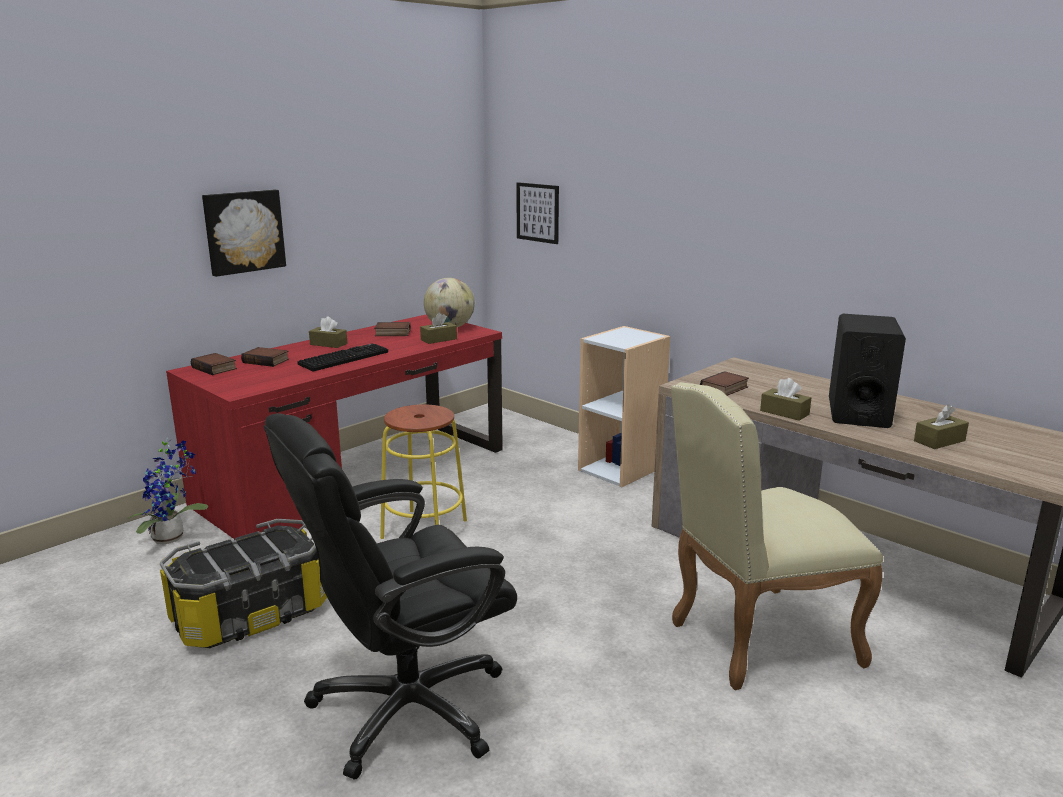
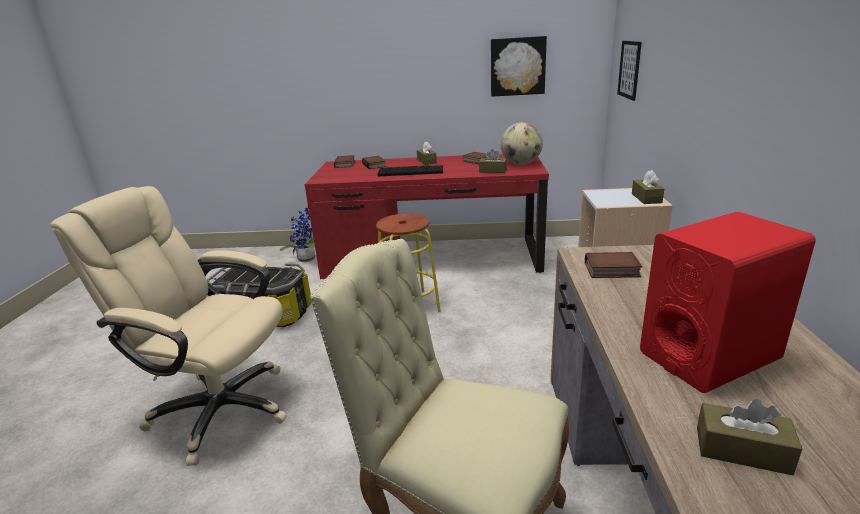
camera: 50 degrees right, 5 degrees up
(243, 231) = (383, 76): picture -> picture (517, 66)
(408, 708) = (221, 410): black office chair -> beige office chair
(784, 412) = (611, 317): brown tissue box -> brown tissue box (646, 198)
(858, 412) = (709, 355): black speaker -> red speaker

